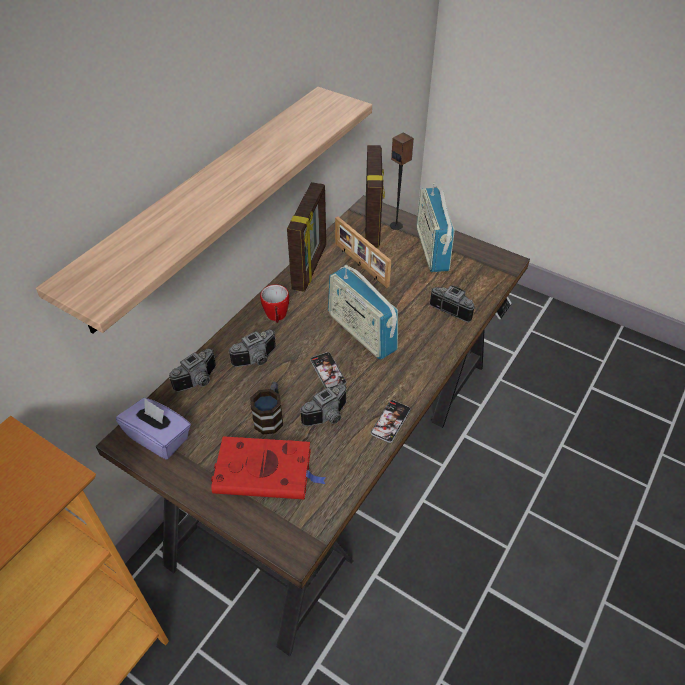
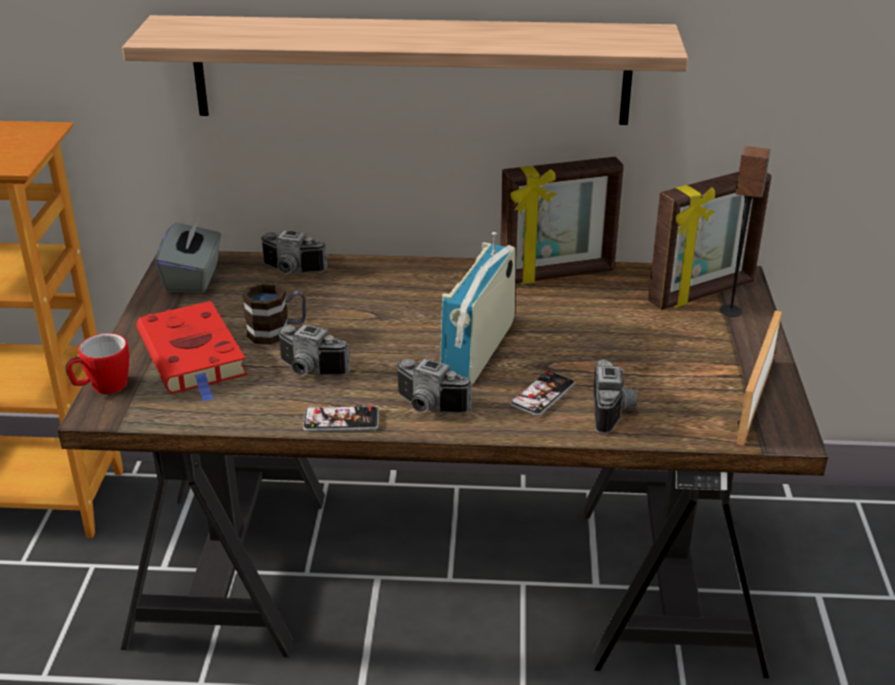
camera: 60 degrees right, 15 degrees down
(159, 438) = (193, 278): purple tissue box -> grey tissue box
(257, 360) = (357, 294): camera -> camera (428, 408)
(276, 317) = (440, 282): mug -> mug (102, 387)
(328, 371) = (384, 347): phone -> phone (542, 394)
(360, 265) = (608, 308): picture frame -> picture frame (752, 400)
(432, 249) = (720, 356): radio -> none

